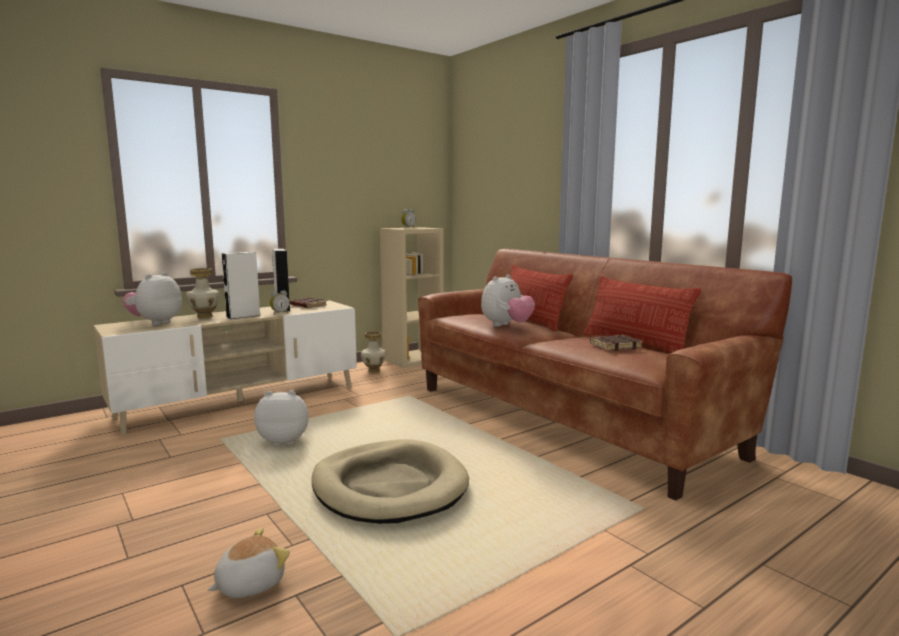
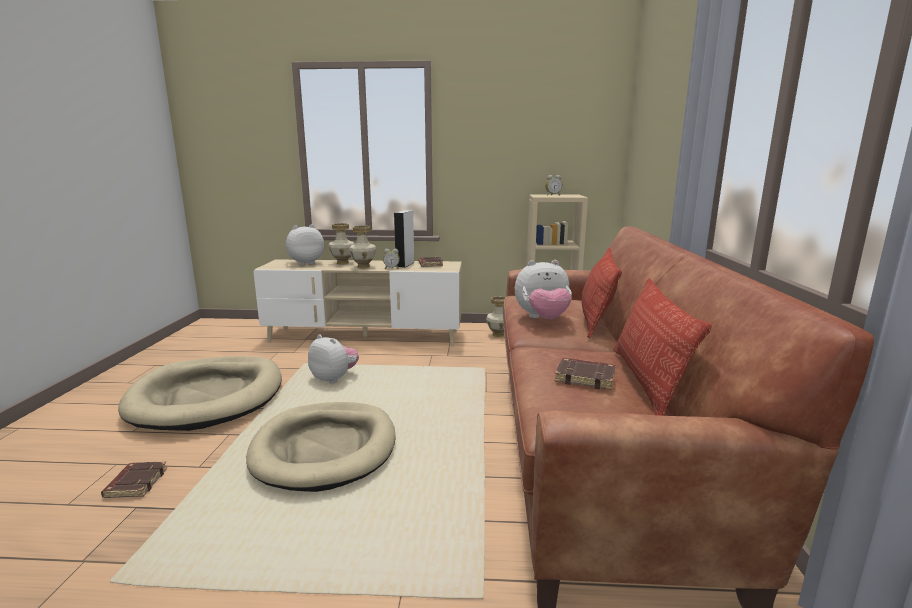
camera: 40 degrees right, 5 degrees up
(161, 499) = (208, 397): none -> beige dog bed
(243, 316) = (364, 267): white speaker -> vase
(249, 584) = (136, 483): plush toy -> brown book

